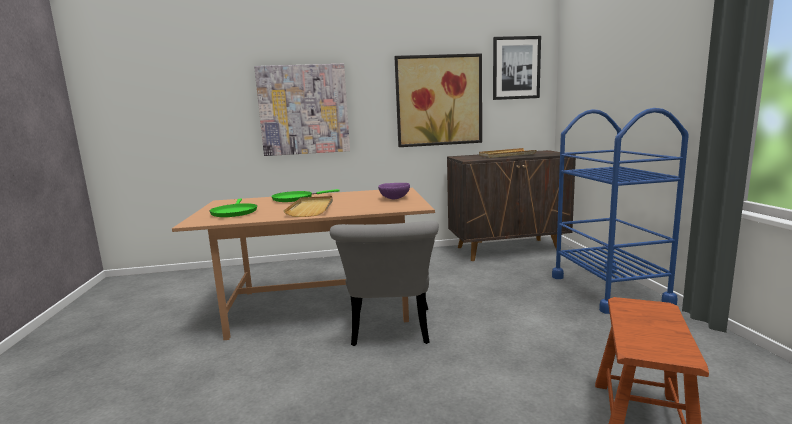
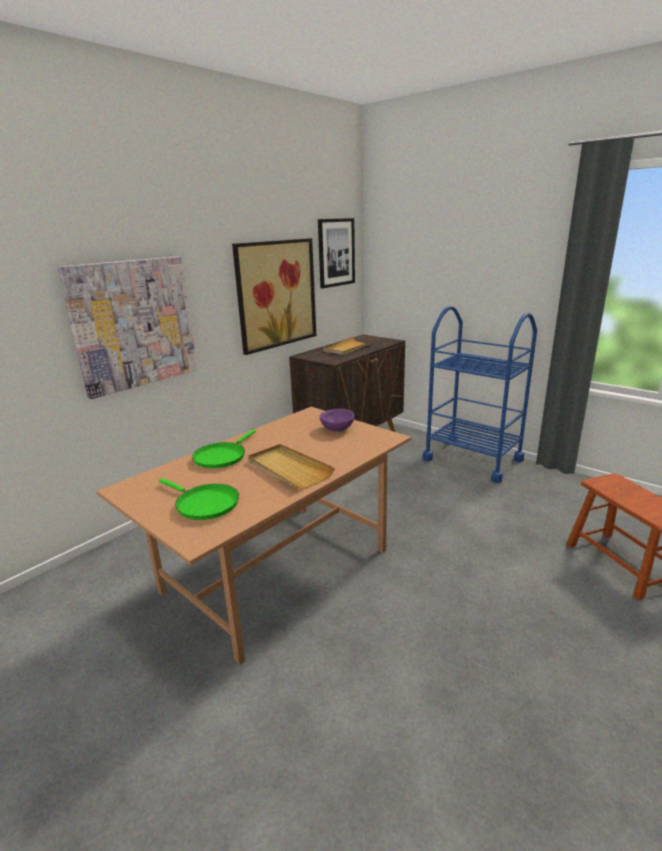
camera: 40 degrees left, 10 degrees up
(391, 332) = (387, 568): grey chair -> none

